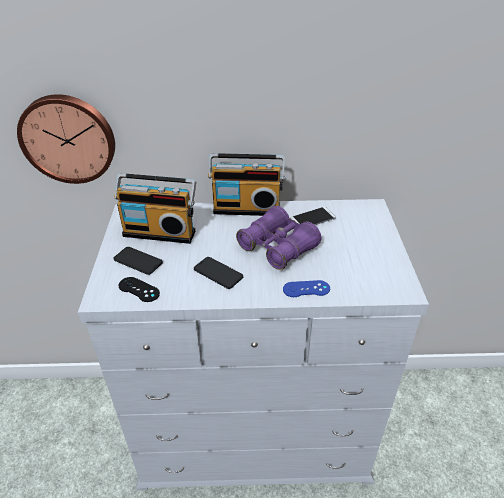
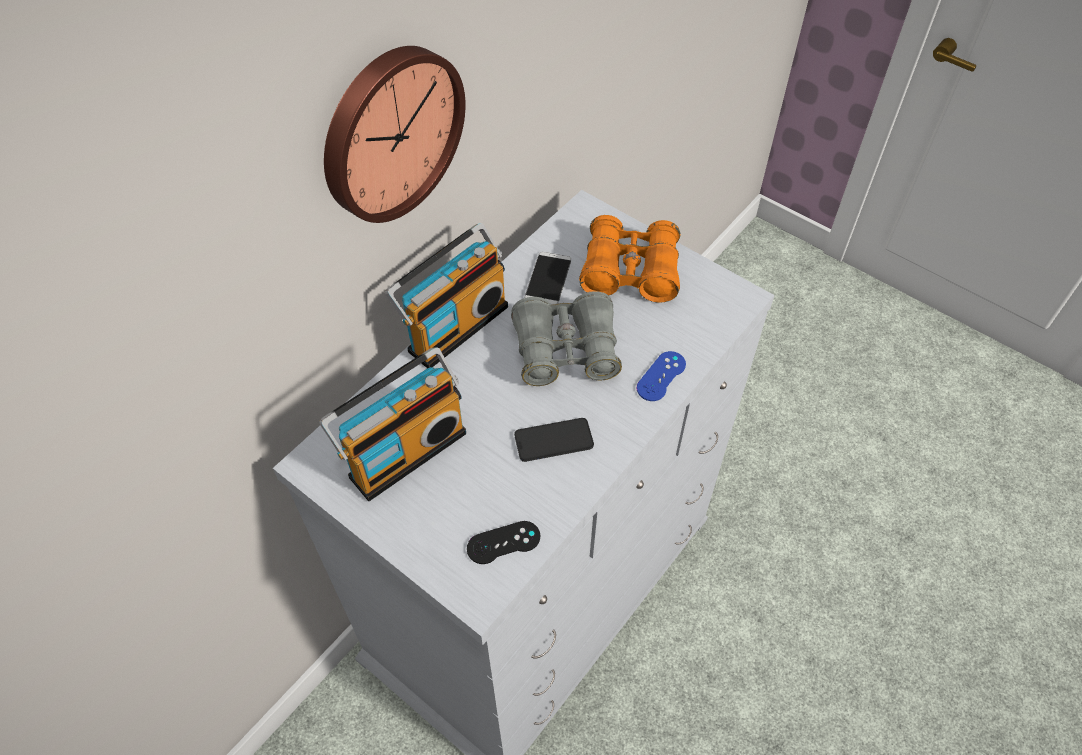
camera: 50 degrees left, 15 degrees up
(68, 138) = (165, 430): wall clock -> wall clock (390, 132)
(138, 261) = (443, 512): phone -> none
(278, 247) = (566, 351): purple binoculars -> grey binoculars
(358, 241) = (630, 271): none -> orange binoculars

